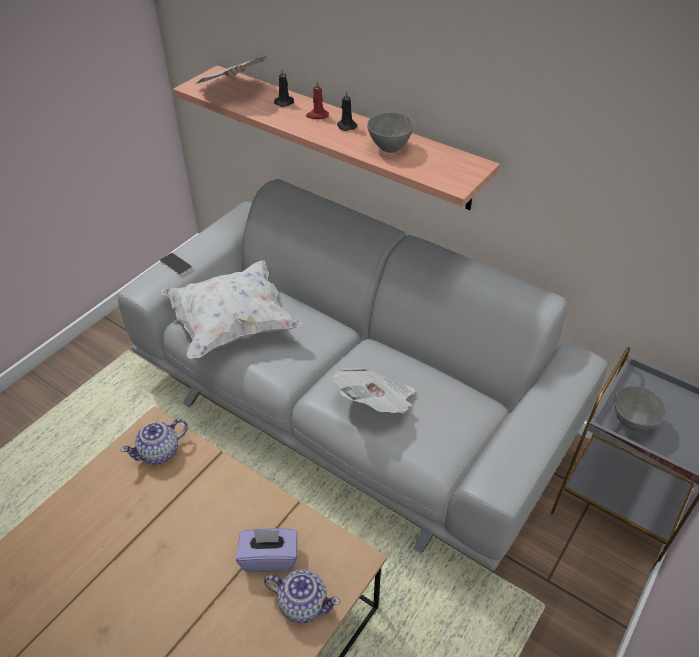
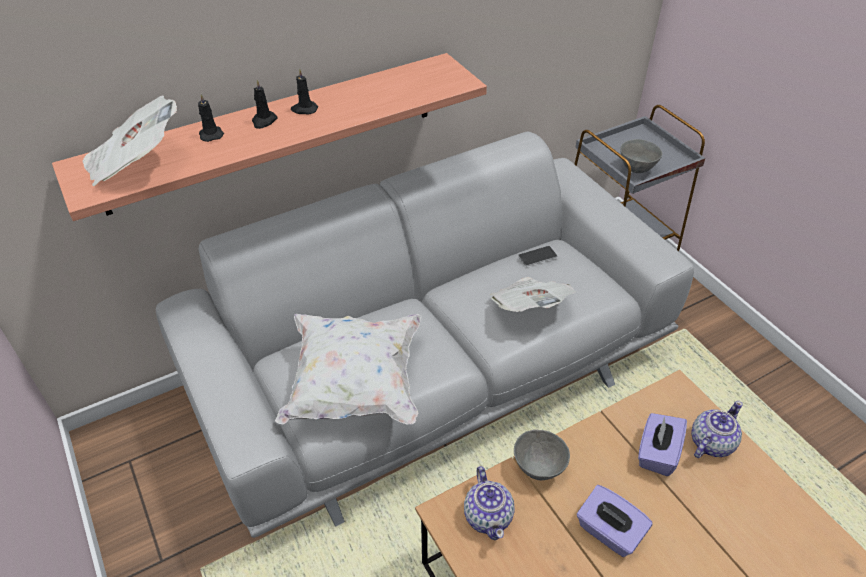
camera: 65 degrees left, 0 degrees up
(171, 538) = (608, 532): none -> purple tissue box
(175, 264) = (227, 400): phone -> phone (537, 256)
(317, 115) = (264, 121): red candle -> black candle
(389, 147) = (370, 97): grey bowl -> grey bowl (538, 469)

